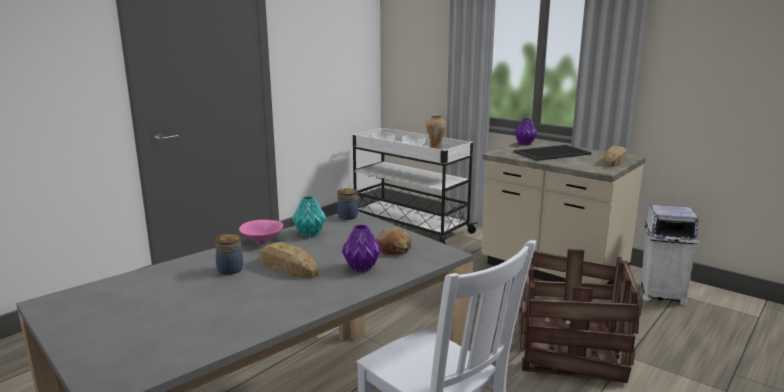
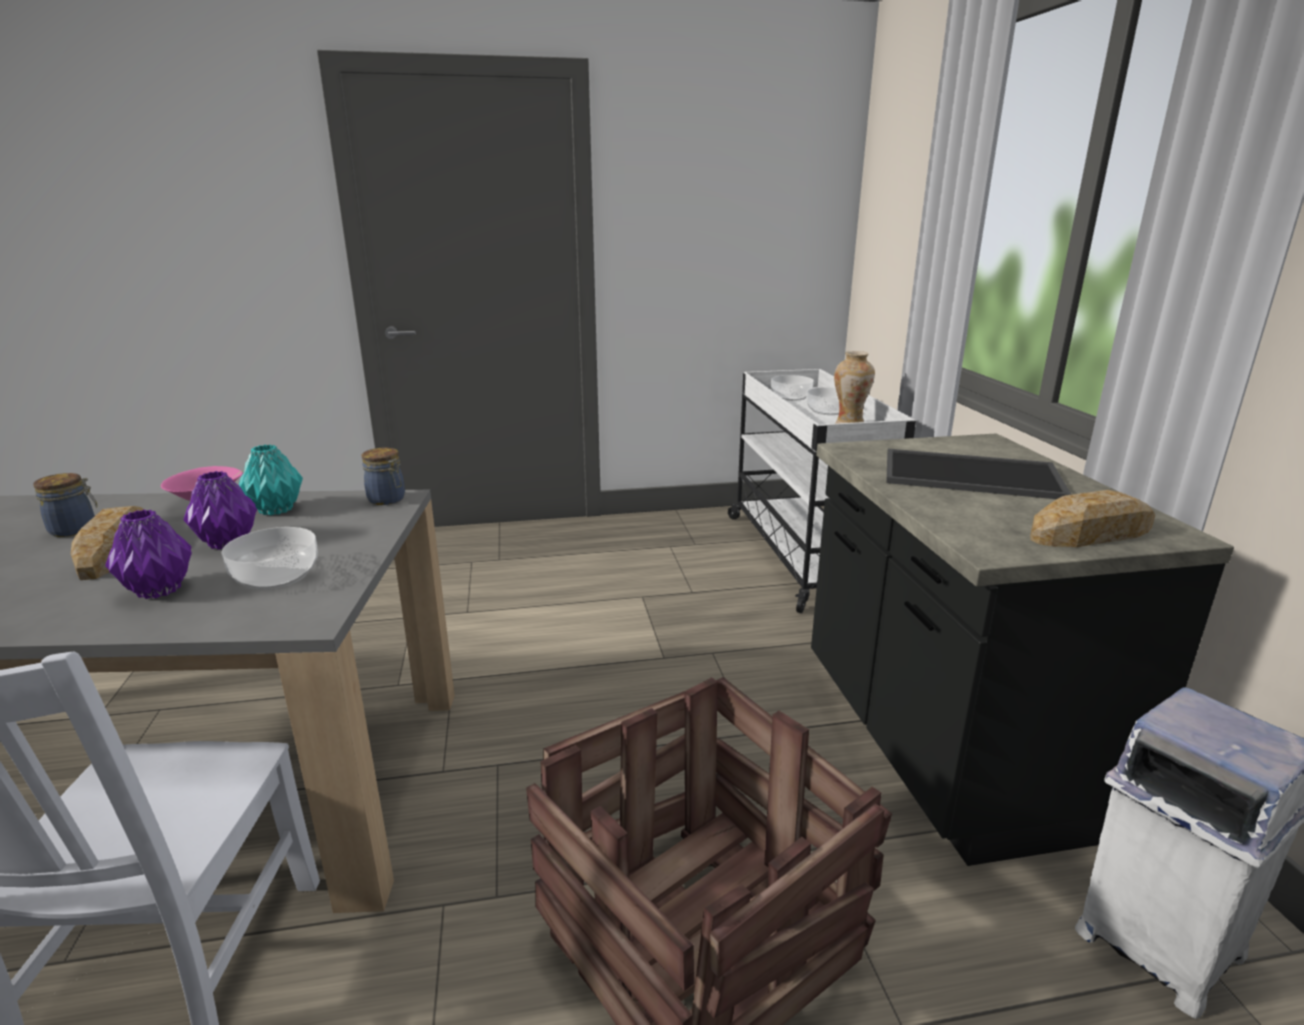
camera: 40 degrees right, 5 degrees up
(393, 249) = (277, 576): bread -> bowl
(524, 144) = (964, 442): purple vase -> purple vase (226, 543)
(552, 271) = (942, 745): beige counter -> black counter

